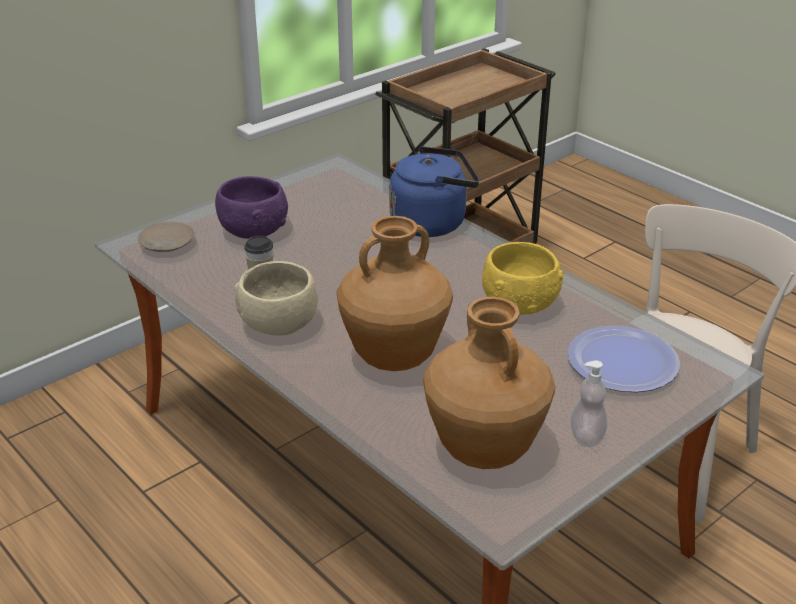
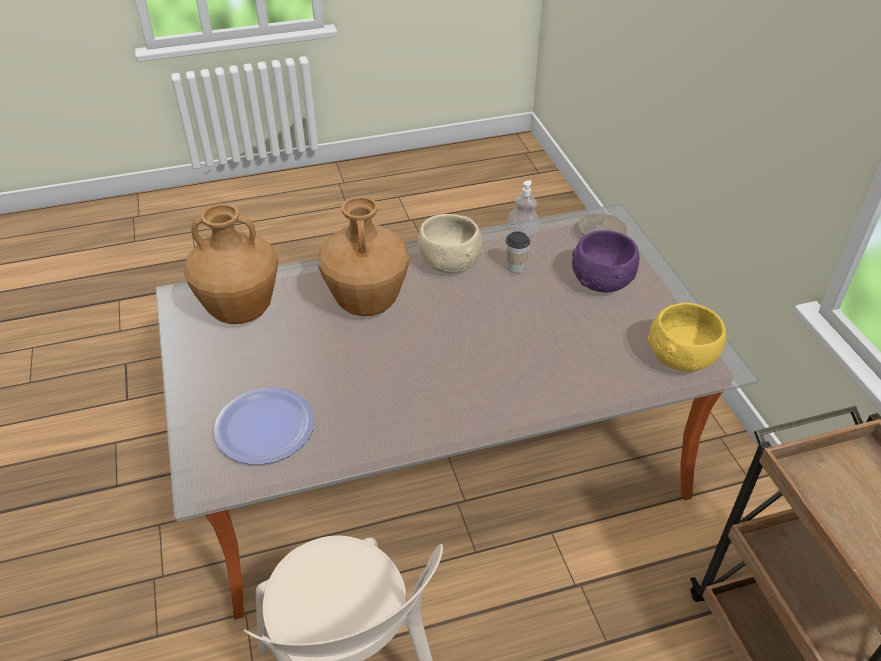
camera: 115 degrees right, 10 degrees up
(432, 223) = (561, 396): blue kettle -> none
(520, 303) = (387, 401): yellow bowl -> yellow bowl (682, 358)
(587, 436) = (209, 364): soap dispenser -> soap dispenser (523, 232)

